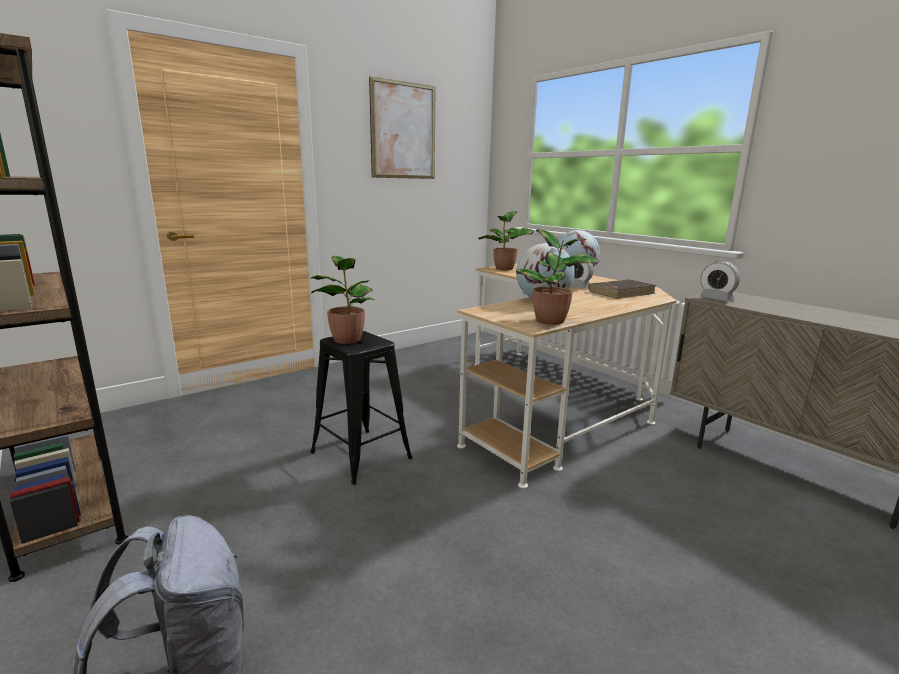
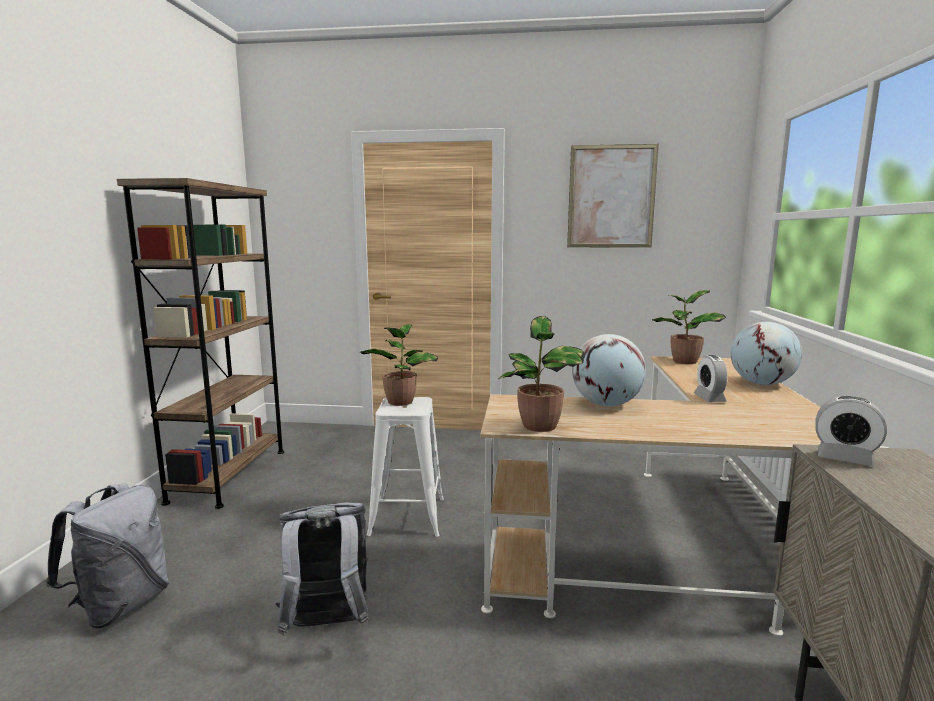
camera: 45 degrees right, 5 degrees down
(361, 455) = (407, 516): black stool -> white stool
(443, 561) = (327, 626): none -> grey backpack
(621, 292) = (754, 418): brown book -> none
(716, 299) = (844, 458): alarm clock -> alarm clock turned 60 degrees counterclockwise

